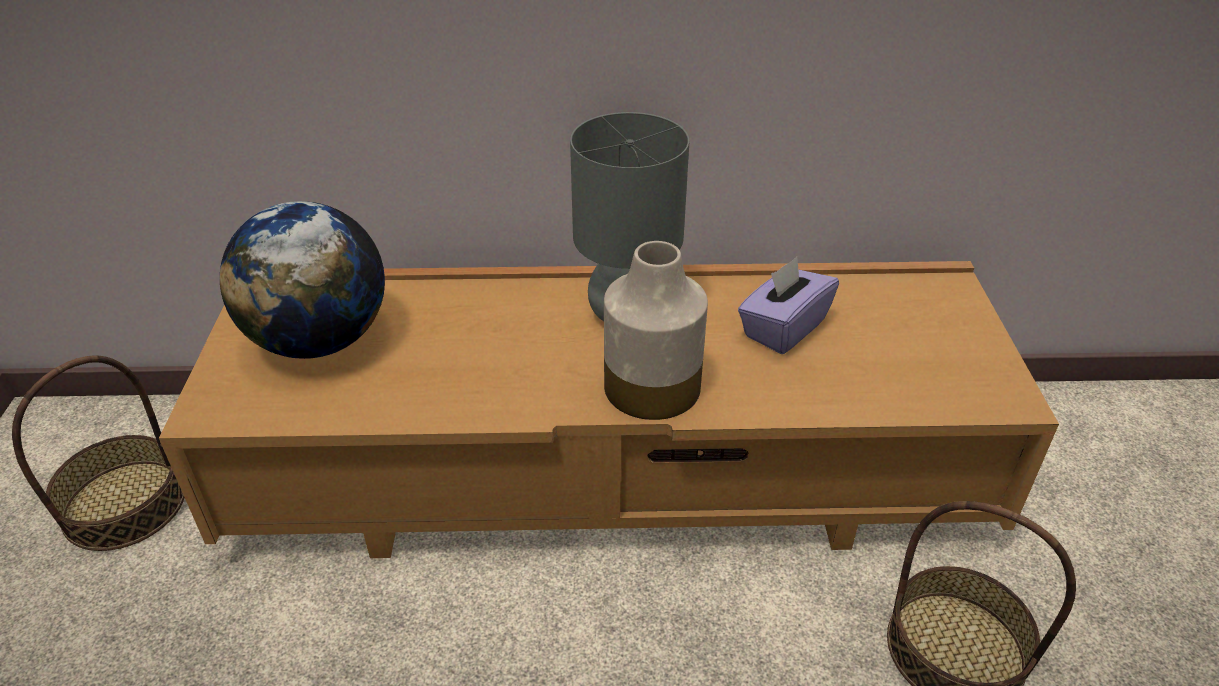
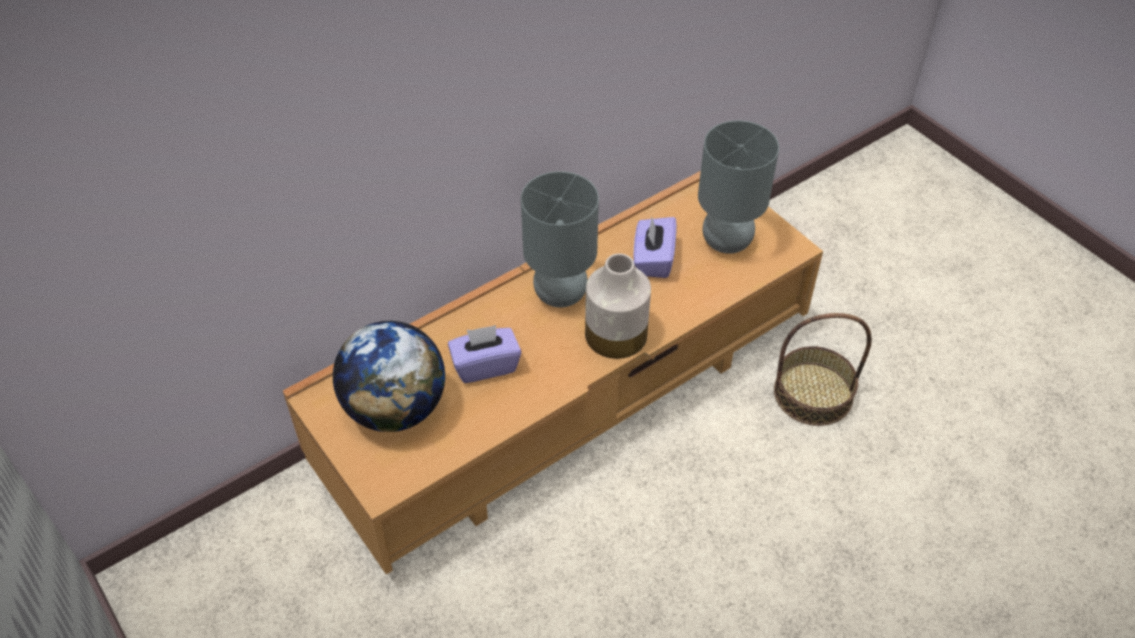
camera: 35 degrees left, 10 degrees up
(124, 504) = (279, 590): basket -> none
(461, 345) = (485, 365): none -> purple tissue box
(907, 350) = (725, 241): none -> grey table lamp

